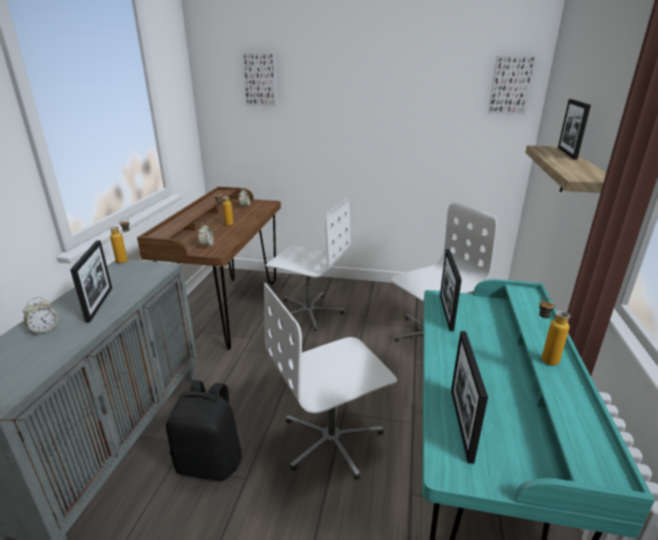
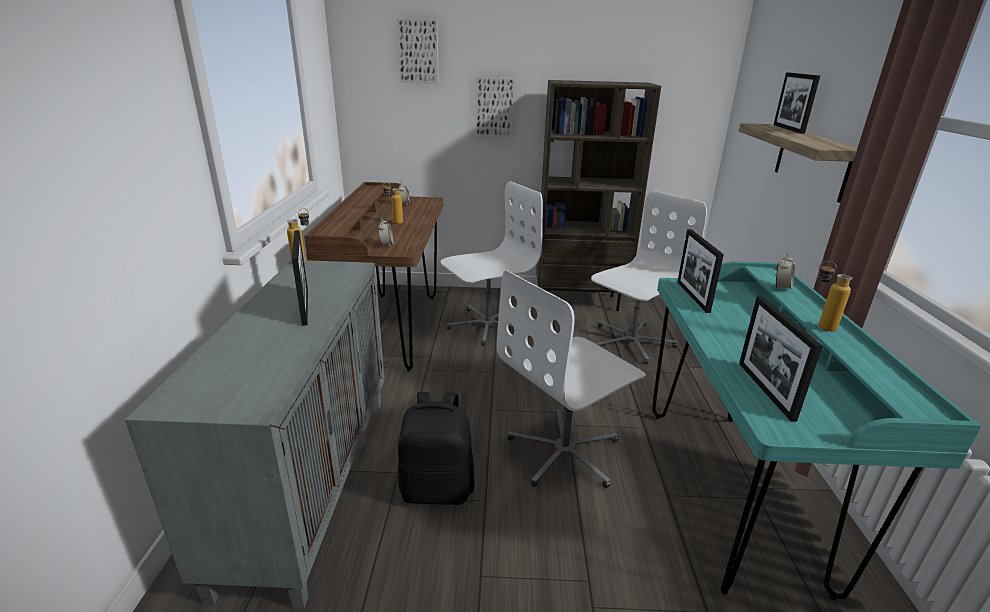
camera: 10 degrees left, 0 degrees up
(44, 329) = (256, 335): alarm clock -> alarm clock (781, 287)
(308, 311) = (487, 325): white office chair -> white office chair turned 45 degrees counterclockwise
(398, 294) = (580, 301): none -> brown bookcase
(510, 85) = (703, 62): picture -> picture (495, 107)

